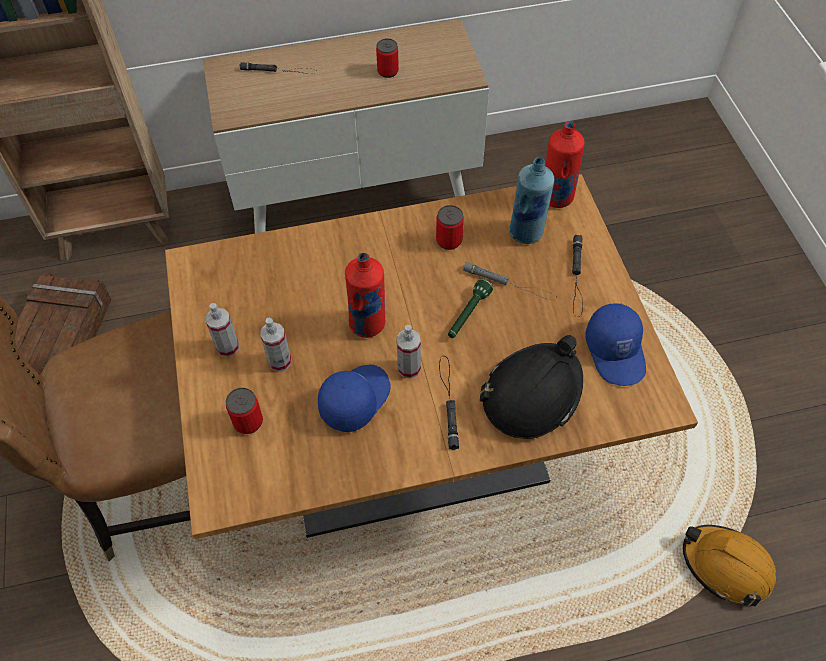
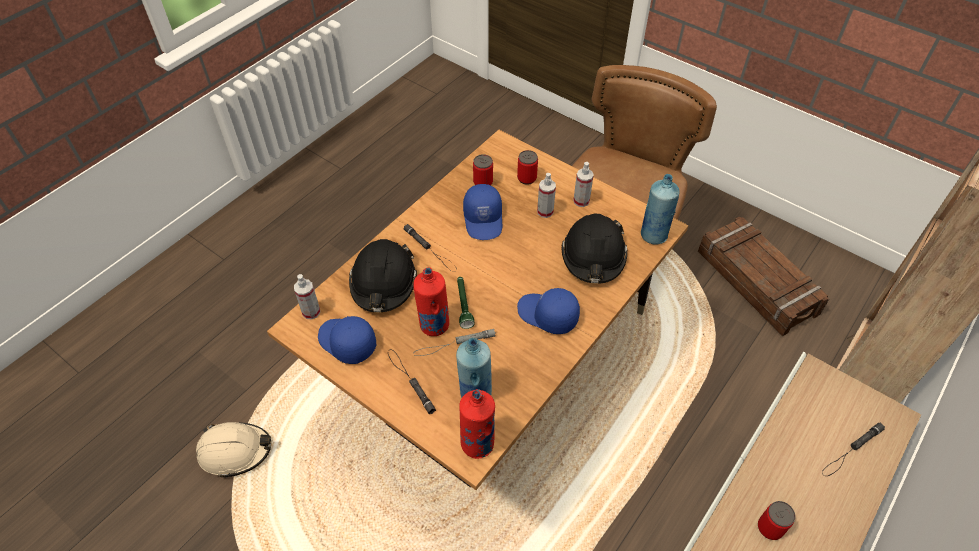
camera: 140 degrees right, 5 degrees down
(210, 261) = (653, 235): none -> blue bottle
(292, 279) = (593, 256): none -> black hard hat
(368, 324) = (519, 261): red bottle -> red bottle (434, 325)
(399, 254) = (547, 315): none -> blue cap
(409, 368) = (469, 252): spray bottle -> spray bottle (311, 312)
(449, 240) = (524, 348): can -> can (483, 182)
(726, 566) = (235, 451): orange hard hat -> beige hard hat

